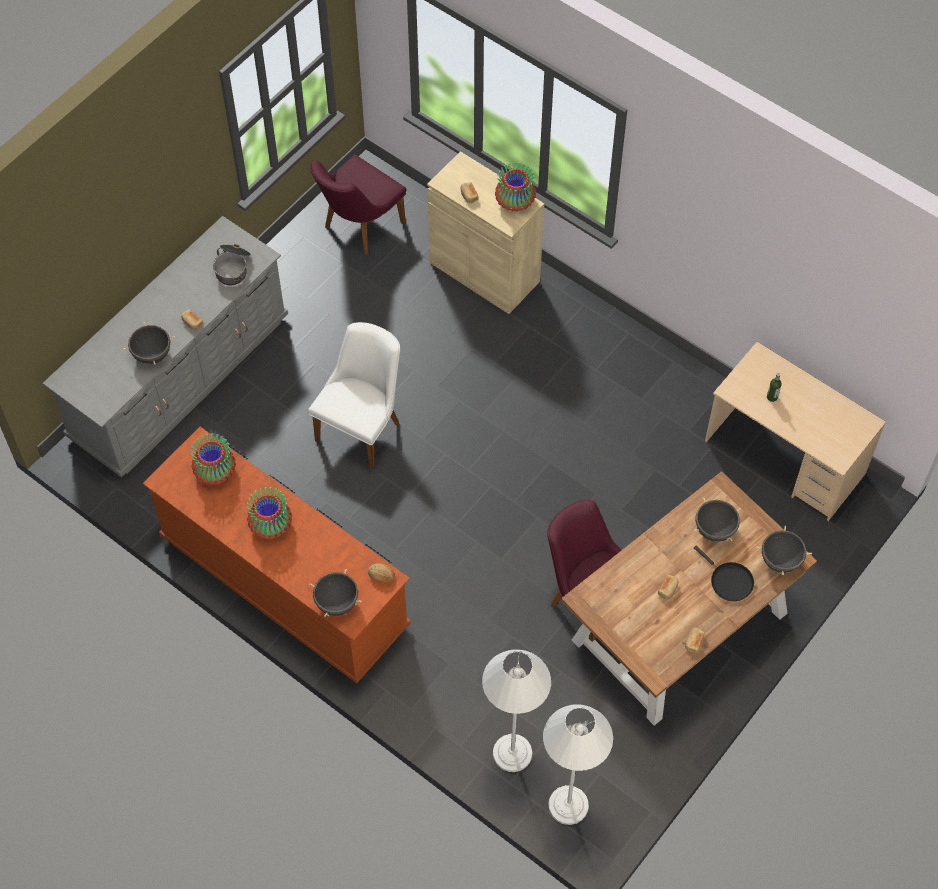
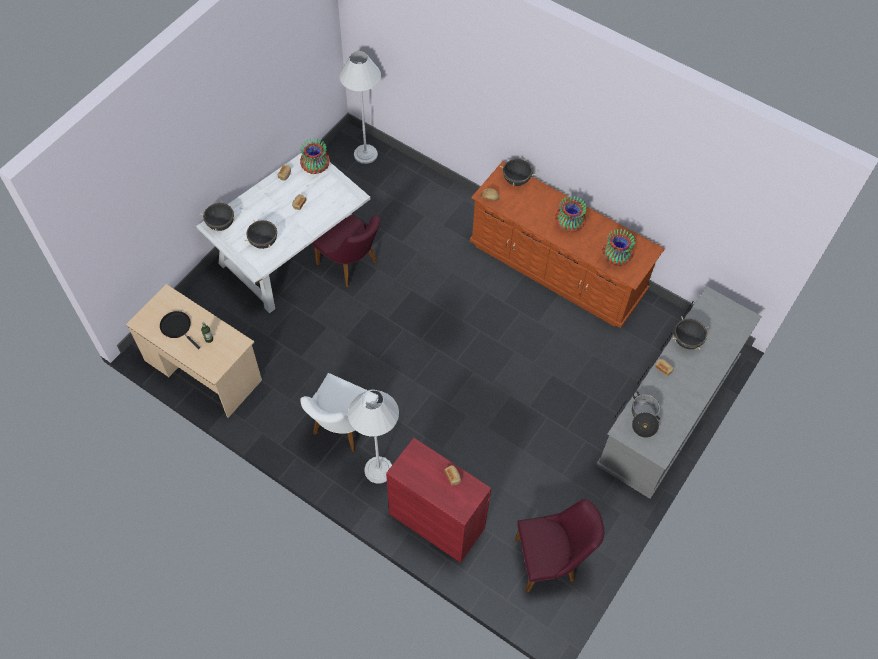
camera: 175 degrees right, 0 degrees up
(358, 228) = (551, 561): purple chair -> purple chair turned 45 degrees clockwise
(363, 426) = (520, 379): white chair -> white chair (341, 429)
(484, 272) = (437, 521): beige cabinet -> red cabinet
(512, 753) = (399, 178): white floor lamp -> white floor lamp (378, 470)
(515, 202) = (411, 472): vase -> vase (315, 167)
(679, 627) = (292, 252): brown dining table -> white dining table
(729, 581) = (257, 210): black frying pan -> black frying pan (177, 327)

